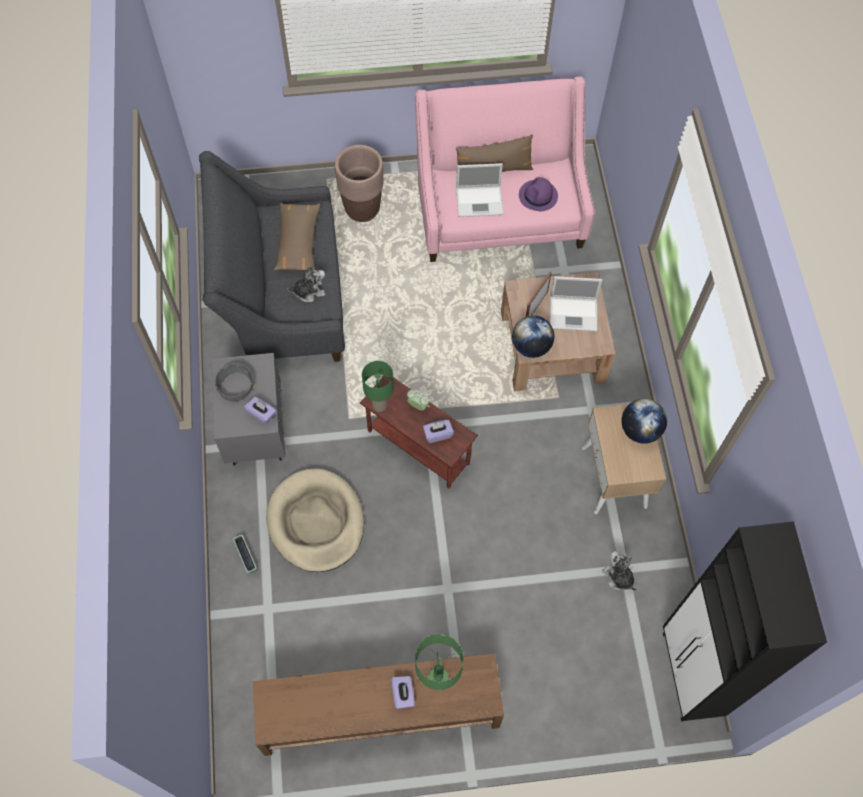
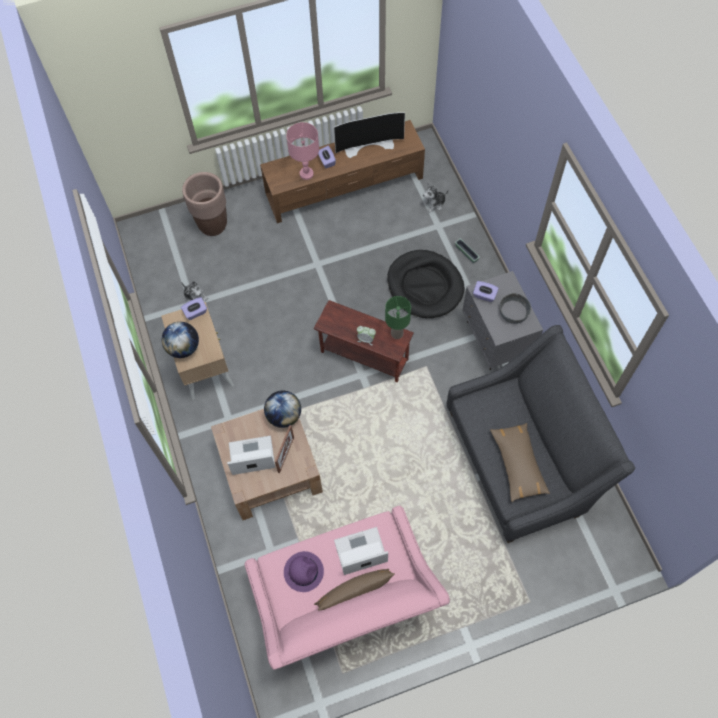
camera: 170 degrees right, 0 degrees up
(309, 291) = (489, 418): plush toy -> plush toy (434, 203)
(316, 522) = (425, 286): beige dog bed -> black dog bed
(332, 710) = (369, 144): none -> television
(362, 209) = (482, 573): brown planter -> brown planter (213, 225)
(437, 678) = (306, 174): green table lamp -> pink table lamp
(438, 434) = (344, 321): purple tissue box -> purple tissue box (195, 312)
(689, 676) = (141, 247): black cabinet -> none

